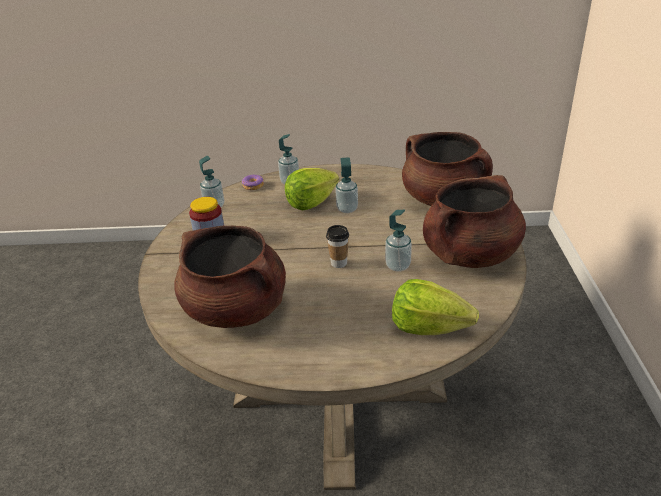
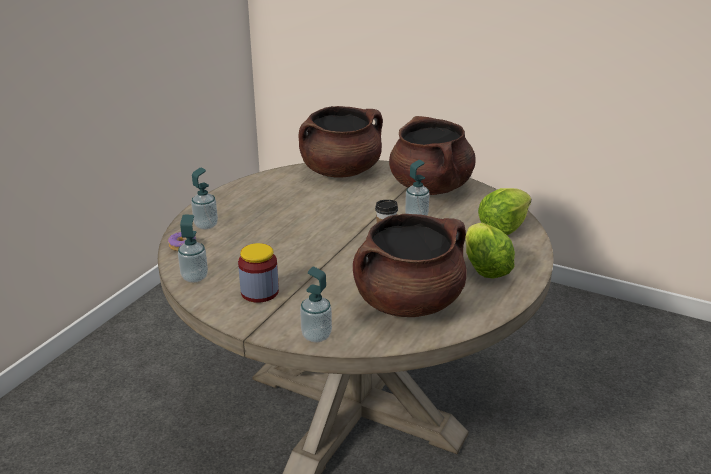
camera: 65 degrees left, 5 degrees down
(311, 203) = (265, 225): lettuce -> lettuce (484, 268)
(347, 209) = (301, 212): soap dispenser -> soap dispenser (316, 336)

